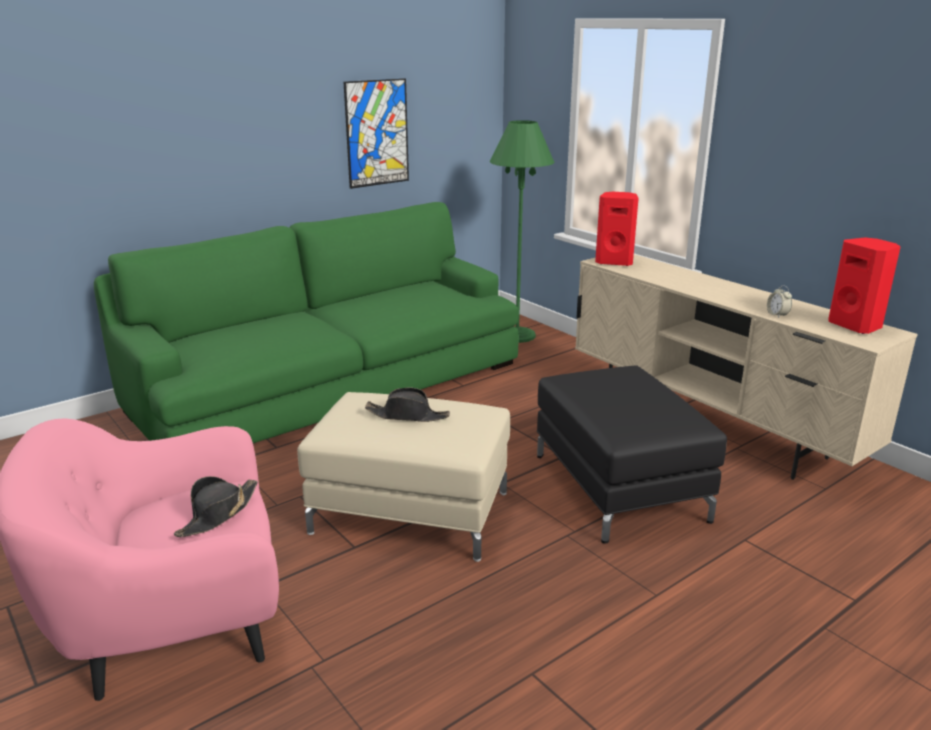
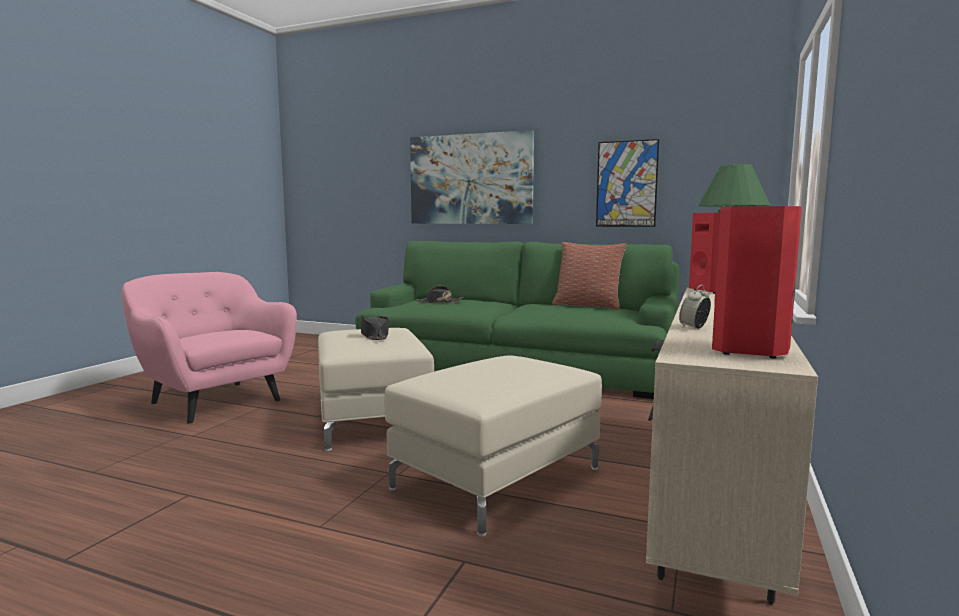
camera: 60 degrees right, 15 degrees down
(173, 140) = (470, 179): none -> picture
(218, 514) = (225, 334): black hat -> black hat (439, 302)
(394, 289) = (588, 306): none -> pillow
(620, 487) = (498, 479): black ottoman -> beige ottoman

